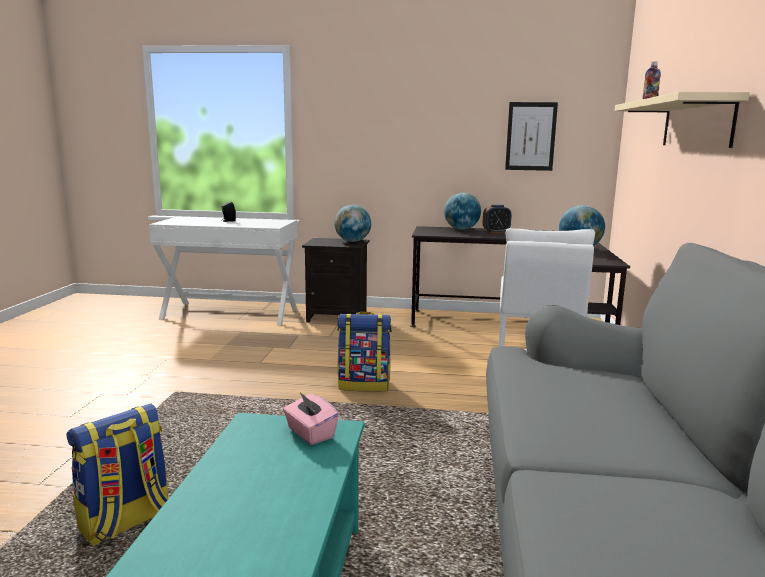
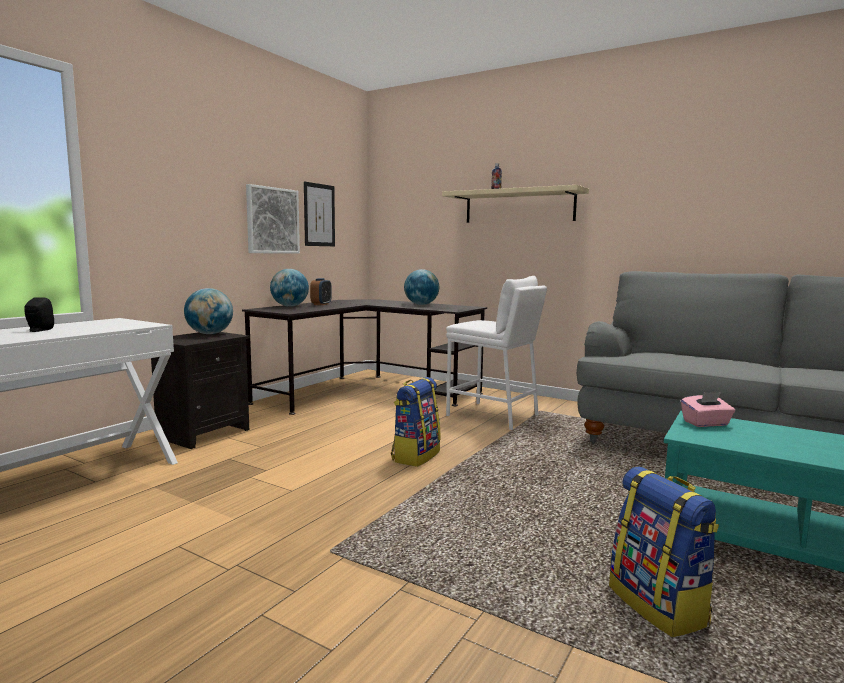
camera: 65 degrees left, 5 degrees down
(462, 145) = (272, 220): none -> picture

